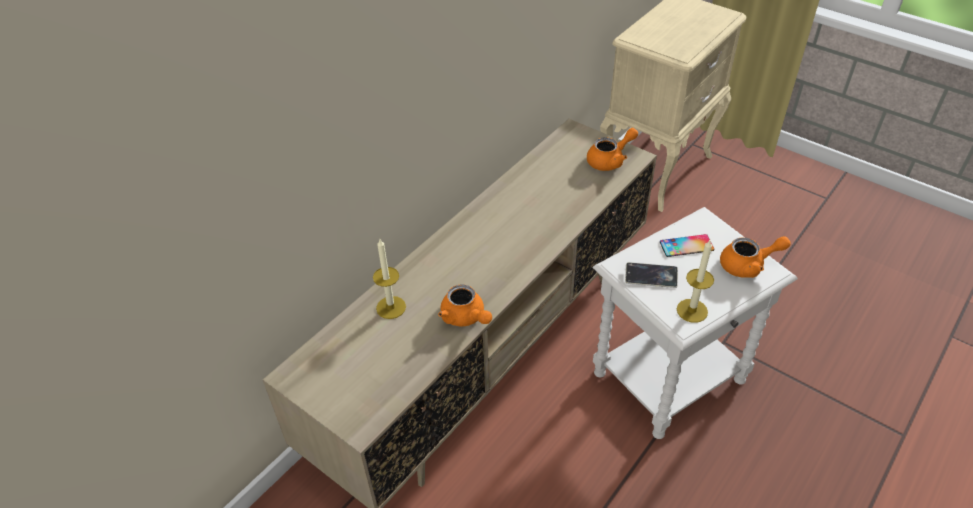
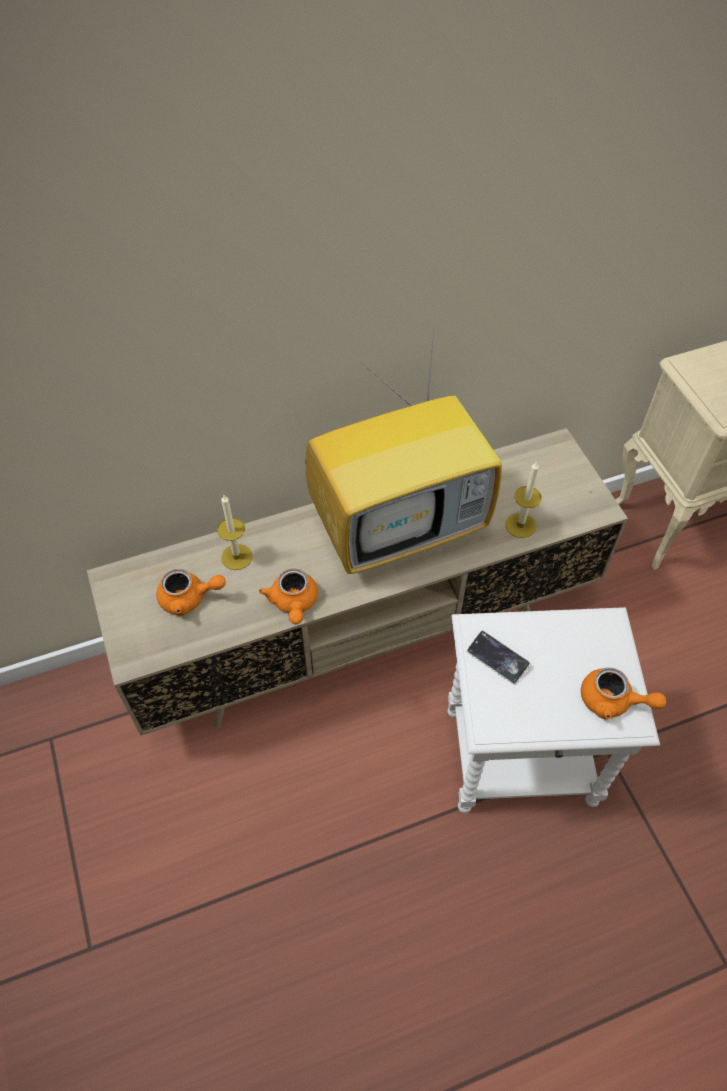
camera: 30 degrees right, 10 degrees up
(504, 227) = (401, 525): none -> television
(610, 160) = (570, 500): orange teapot -> orange teapot (189, 598)
(686, 246) = (564, 643): phone -> none
(692, 310) = (509, 718): candle -> candle (520, 525)

